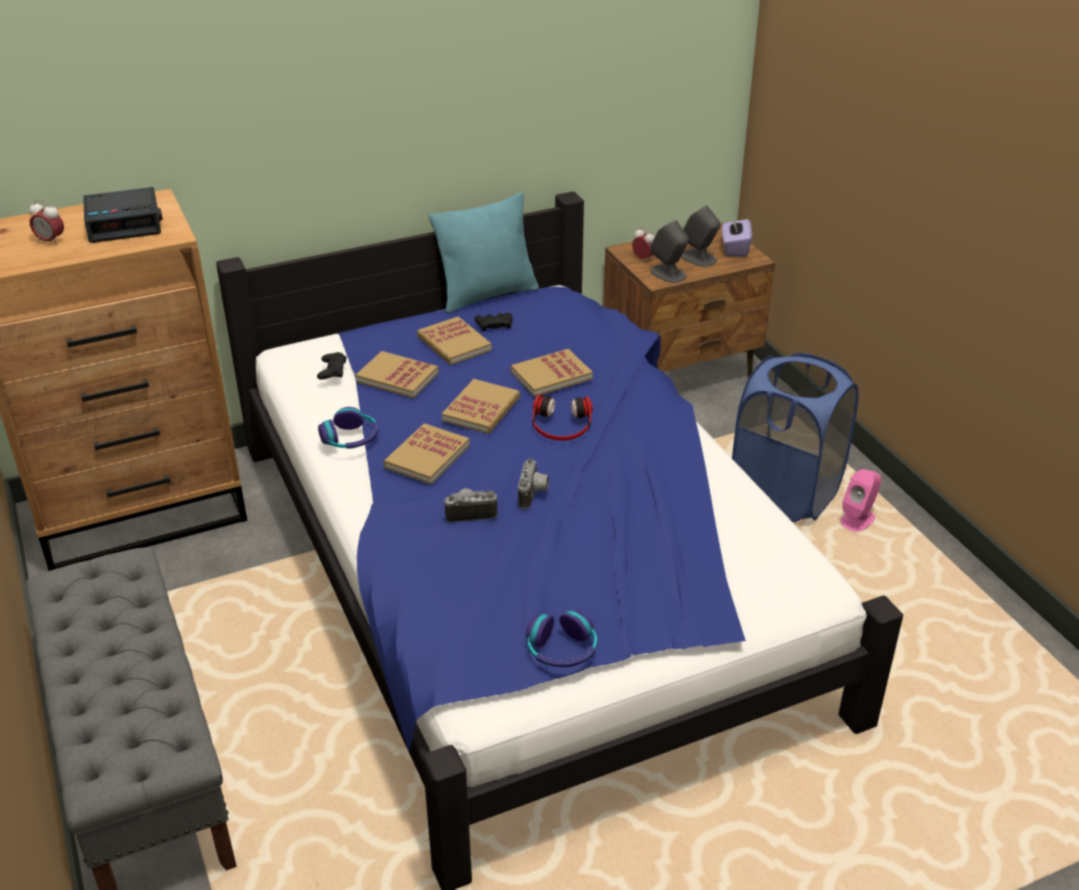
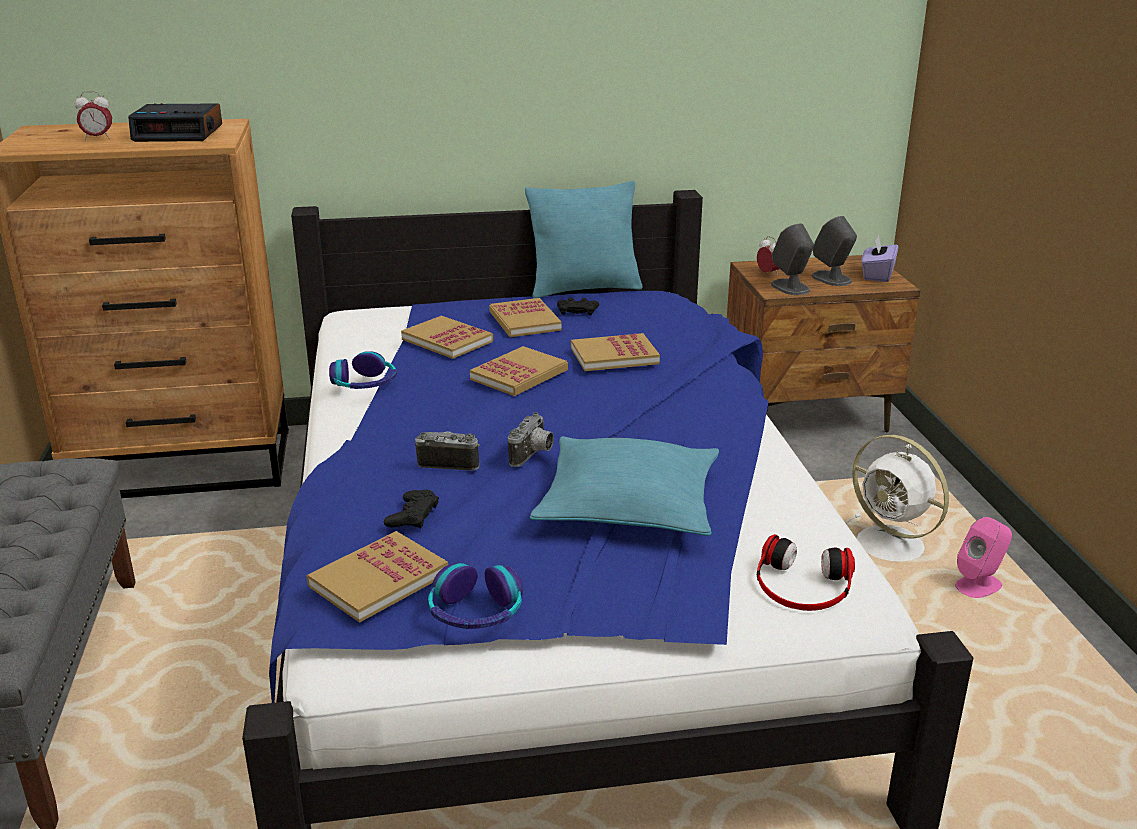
camera: 15 degrees right, 10 degrees down
(50, 241) = (98, 138): alarm clock -> alarm clock turned 45 degrees counterclockwise
(332, 370) = (384, 328): black game controller -> black game controller (412, 515)
(427, 456) = (434, 407): book -> book (378, 580)
(561, 424) = (601, 397): headphones -> headphones (802, 585)
(628, 530) = (628, 505): none -> turquoise pillow
(785, 494) = (893, 546): blue laundry basket -> white fan

